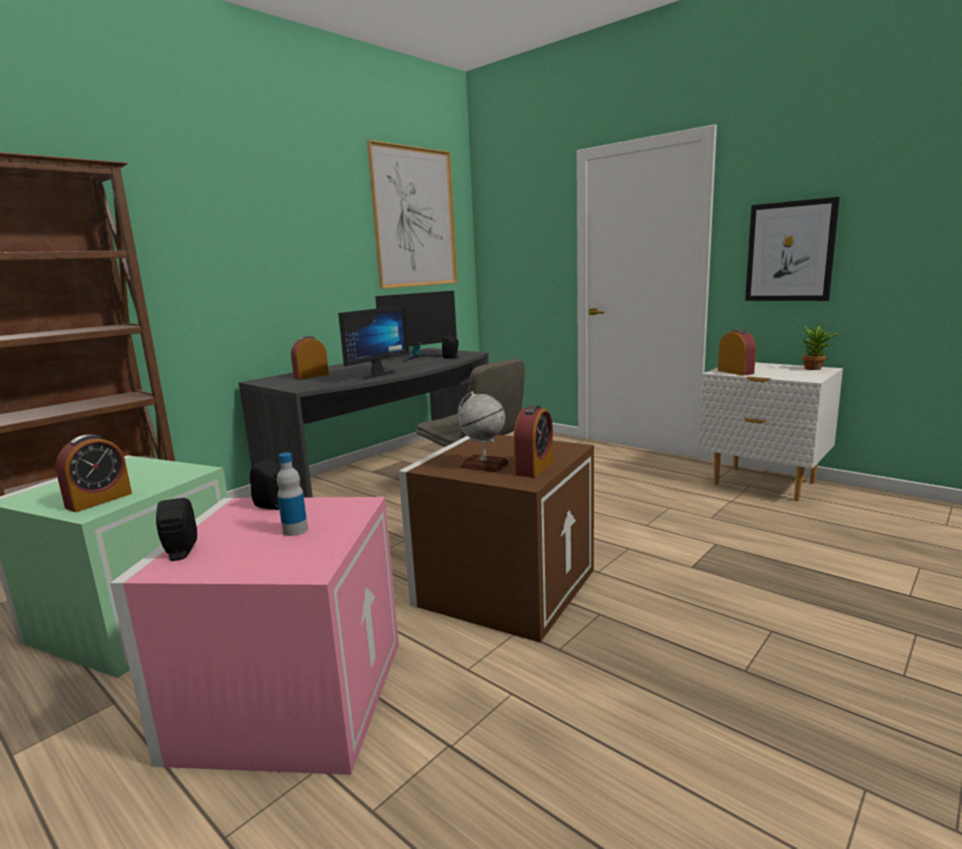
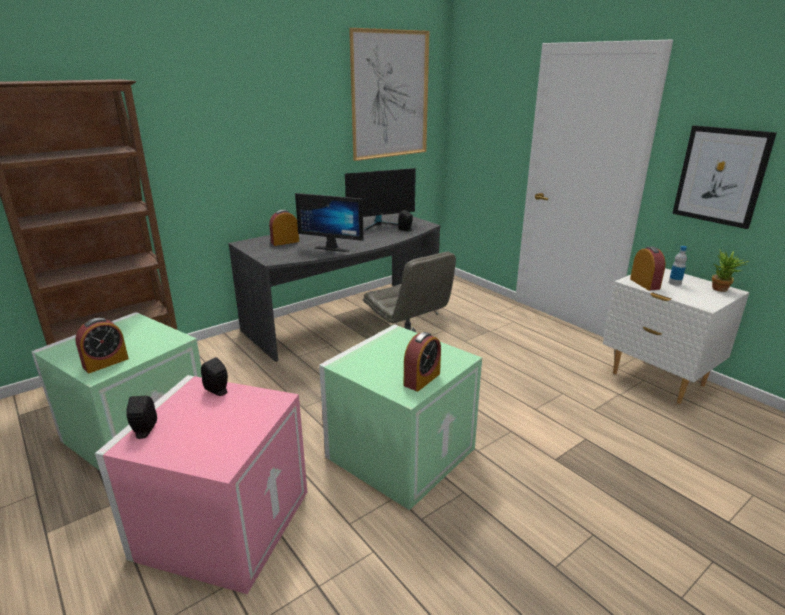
camera: 10 degrees right, 10 degrees up
(295, 530) = (224, 421): bottle -> bottle (674, 283)
(374, 375) = (333, 248): monitor -> monitor turned 60 degrees clockwise
(484, 465) = (385, 369): globe -> none
(504, 585) = (400, 451): brown storage box -> green storage box

